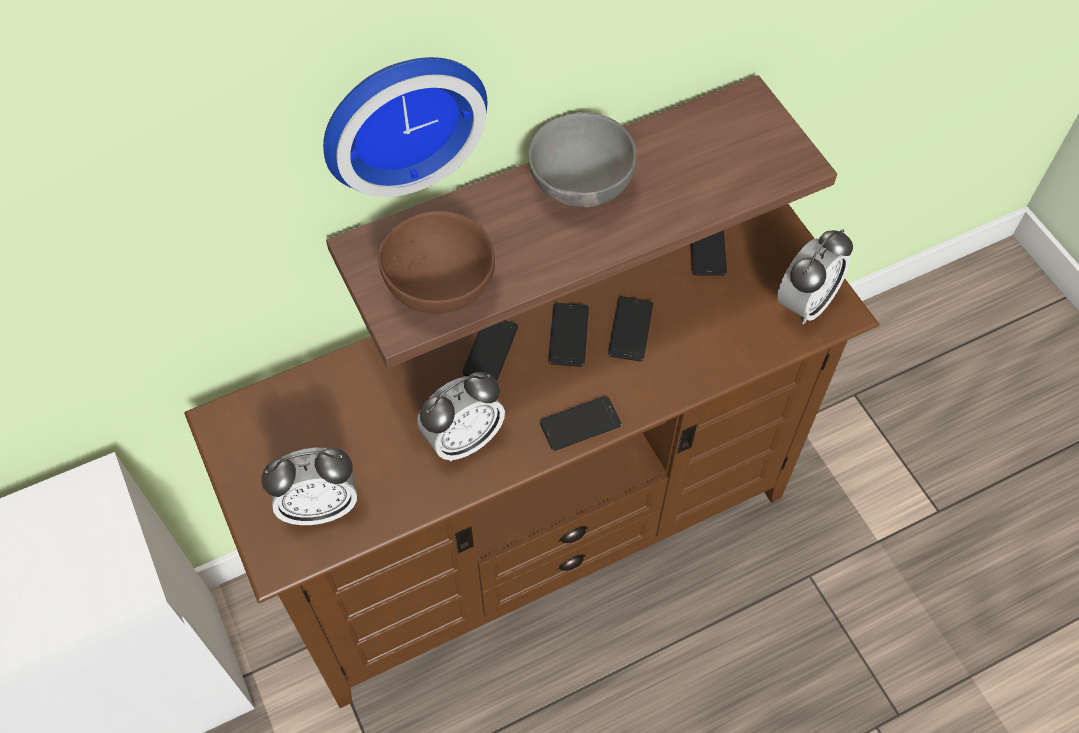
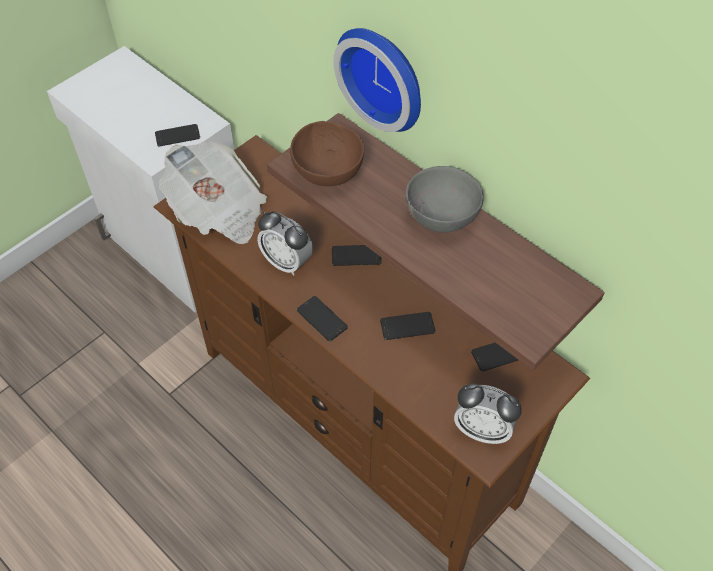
camera: 70 degrees right, 5 degrees down
(320, 506) = (218, 211): alarm clock -> newspaper
(568, 335) = (386, 293): phone -> phone (177, 136)

